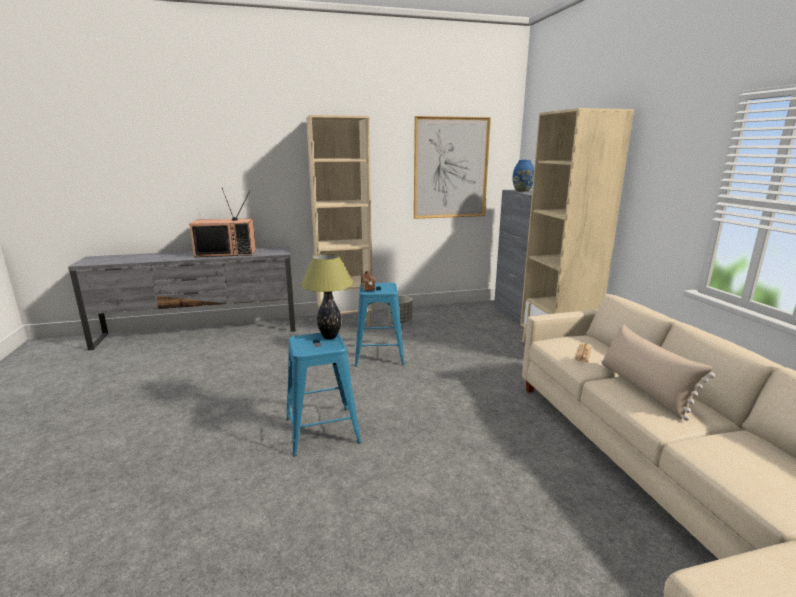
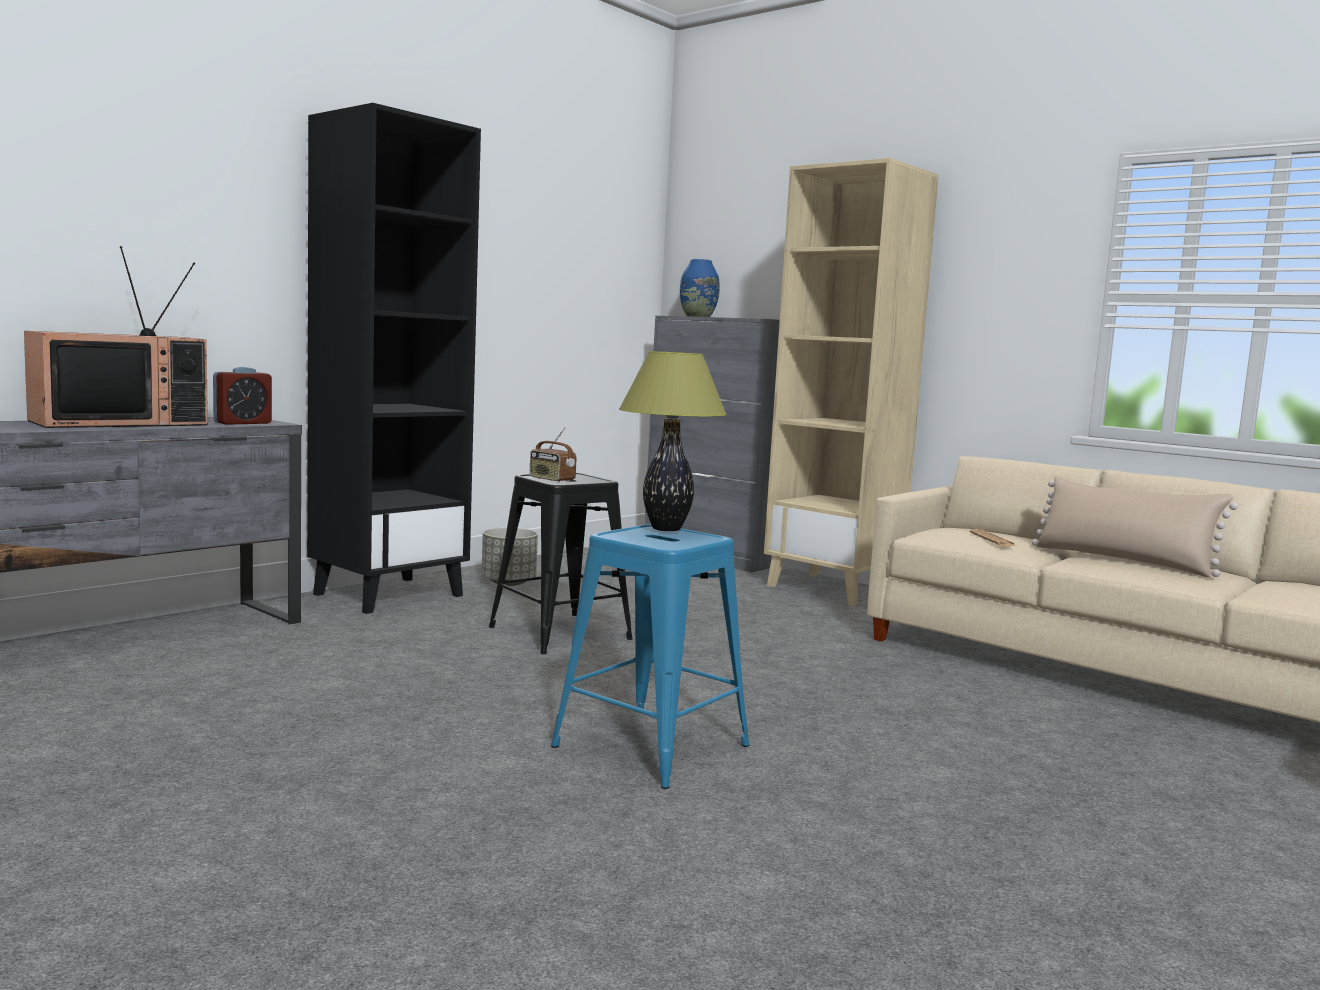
camera: 35 degrees left, 10 degrees down
(269, 253) = (242, 423): none -> alarm clock
(345, 320) = (389, 594): beige bookcase -> black bookcase
(379, 355) = (559, 633): blue stool -> black stool
(451, 168) = (564, 267): picture -> none

